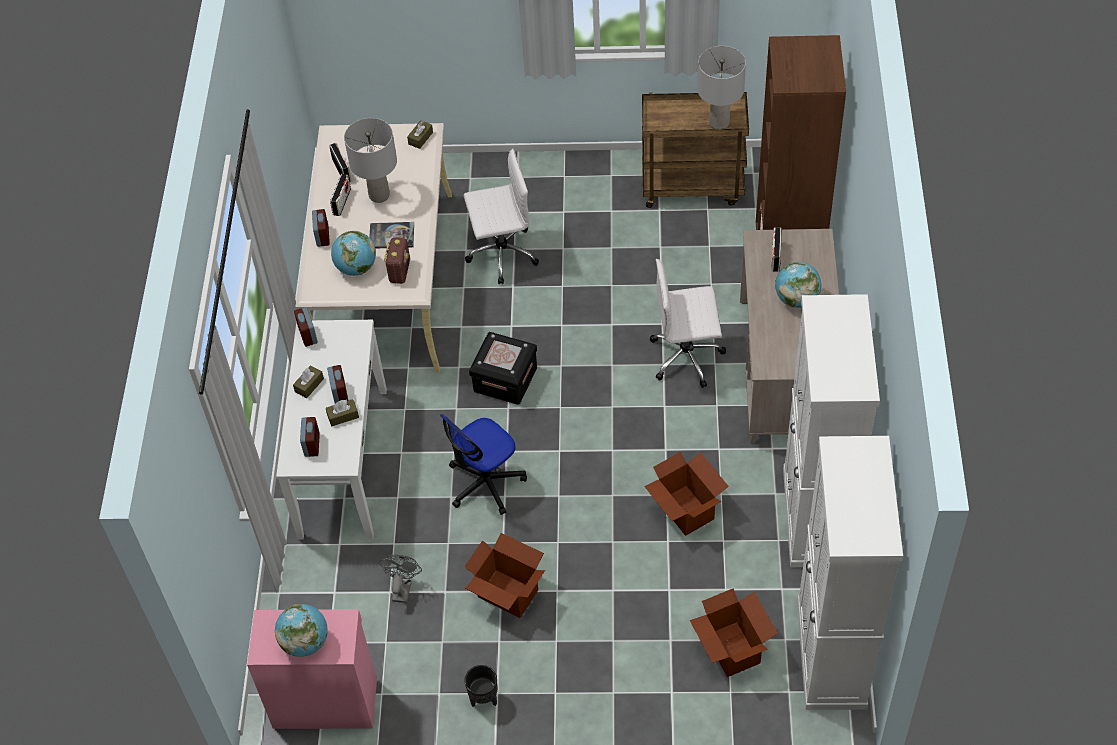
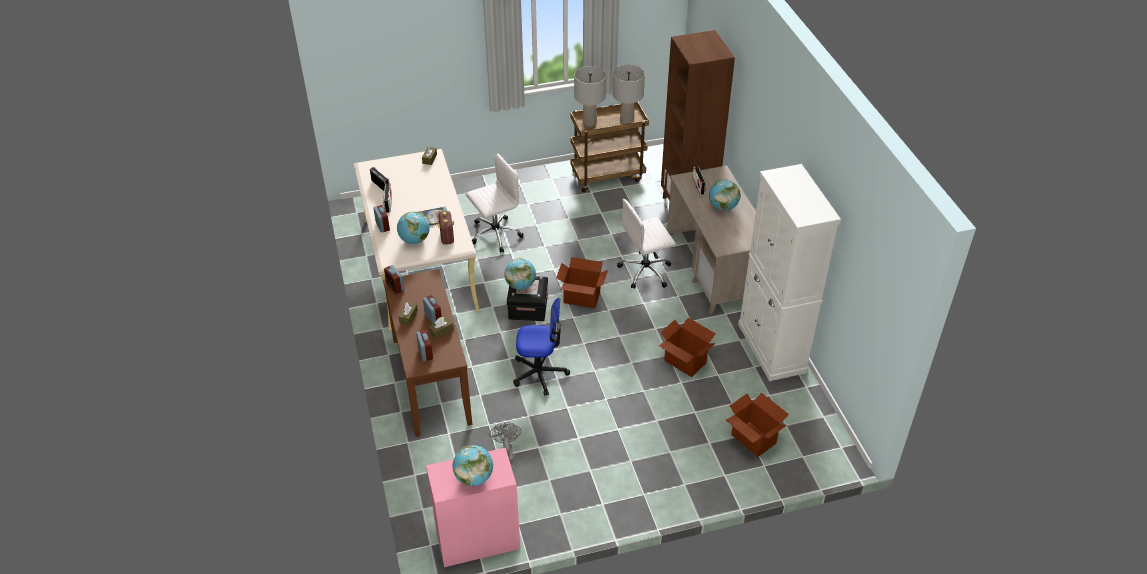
camera: 20 degrees left, 10 degrees down
(342, 462) = (430, 381): white console table -> brown console table
(379, 195) = (414, 196): grey table lamp -> grey table lamp (589, 123)
(484, 699) = (594, 510): black planter -> none
(485, 483) = (539, 373): office chair -> office chair turned 120 degrees counterclockwise
(494, 351) = (520, 285): none -> globe
(507, 594) = (584, 439): cardboard box -> cardboard box (582, 298)
(831, 654) = (820, 427): white cabinet -> none

